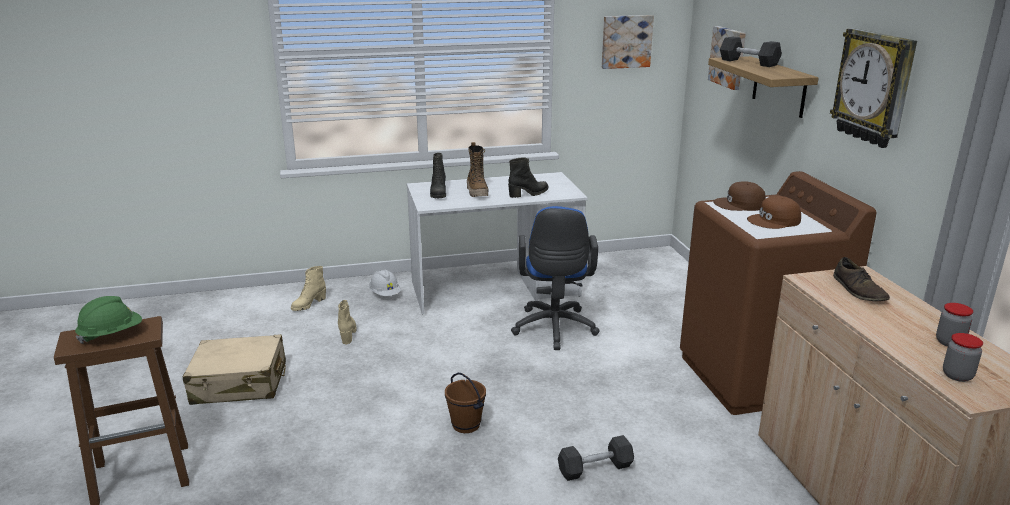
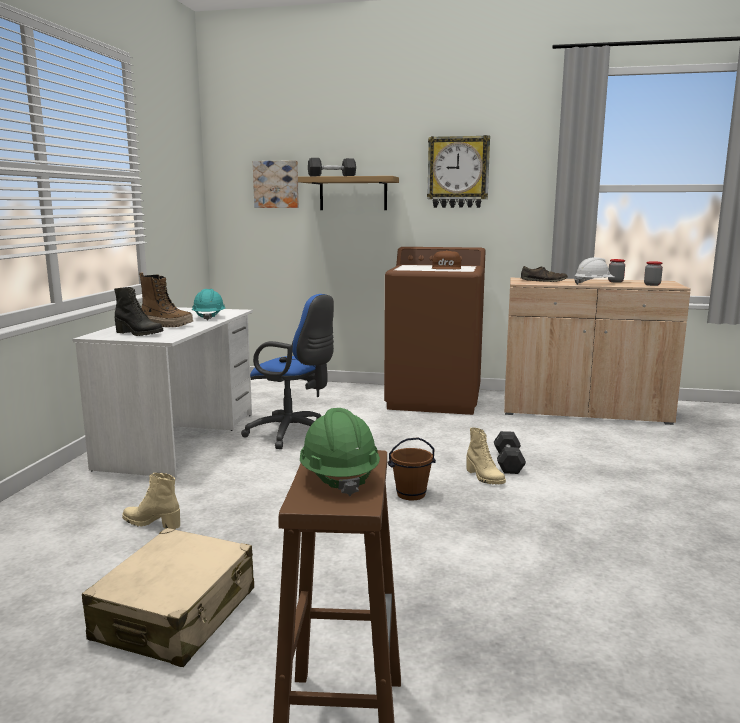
camera: 65 degrees left, 10 degrees down
(308, 304) = (28, 538): beige boot -> beige boot (484, 477)
(385, 294) = (91, 489): white hard hat -> white hard hat (593, 284)
(529, 194) = (209, 317): black boot -> turquoise hard hat
(626, 41) = (177, 178): picture -> none
(739, 204) = (408, 268): brown cap -> none

